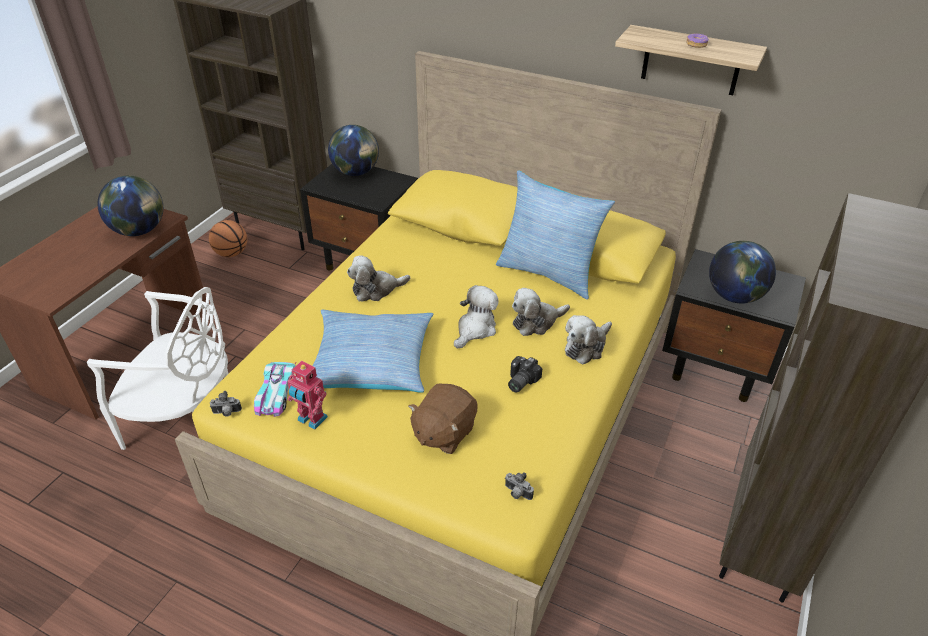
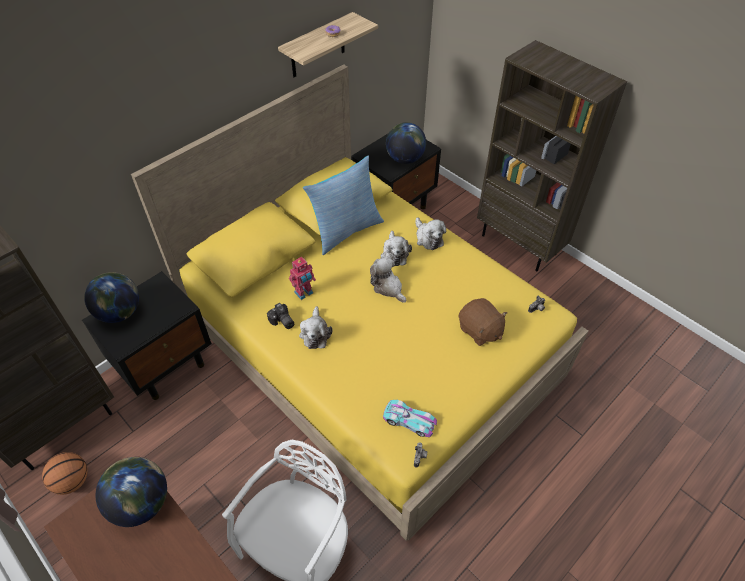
camera: 70 degrees left, 10 degrees up
(311, 420) = (445, 403): toy robot -> toy robot (304, 293)
(371, 361) = (397, 354): pillow -> none
(519, 381) = (447, 280): camera -> camera (282, 322)

